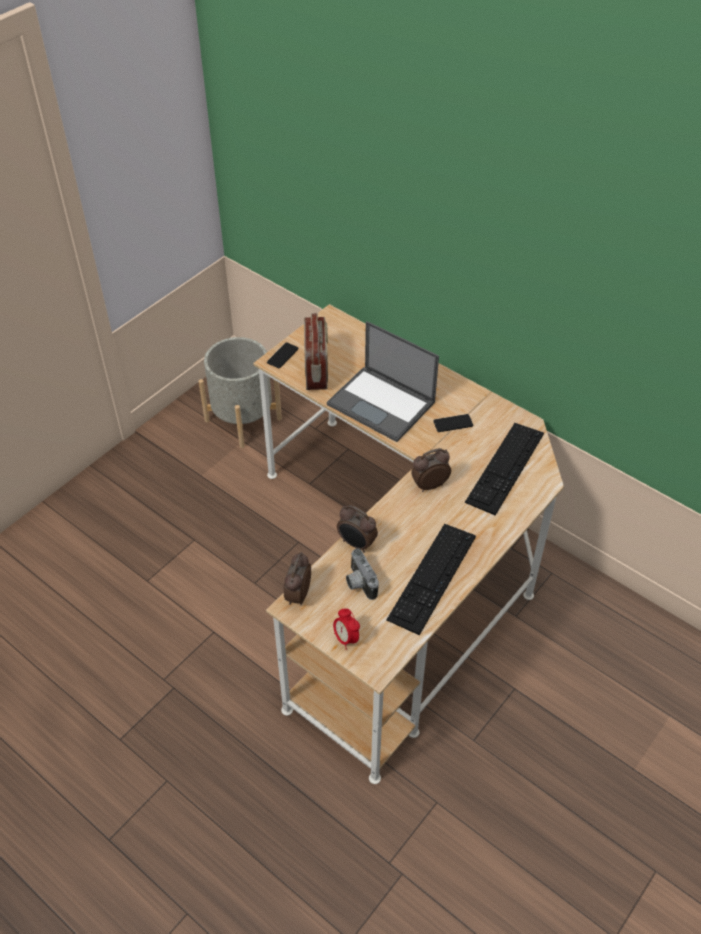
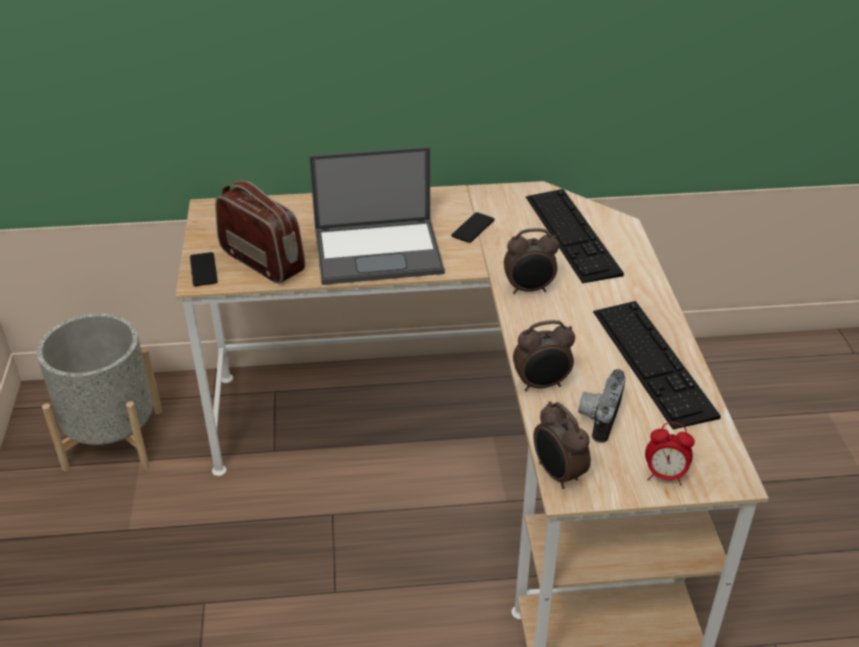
camera: 45 degrees left, 10 degrees down
(358, 583) = (597, 417): camera -> camera turned 90 degrees clockwise
(429, 485) = (529, 289): alarm clock -> alarm clock turned 120 degrees counterclockwise

